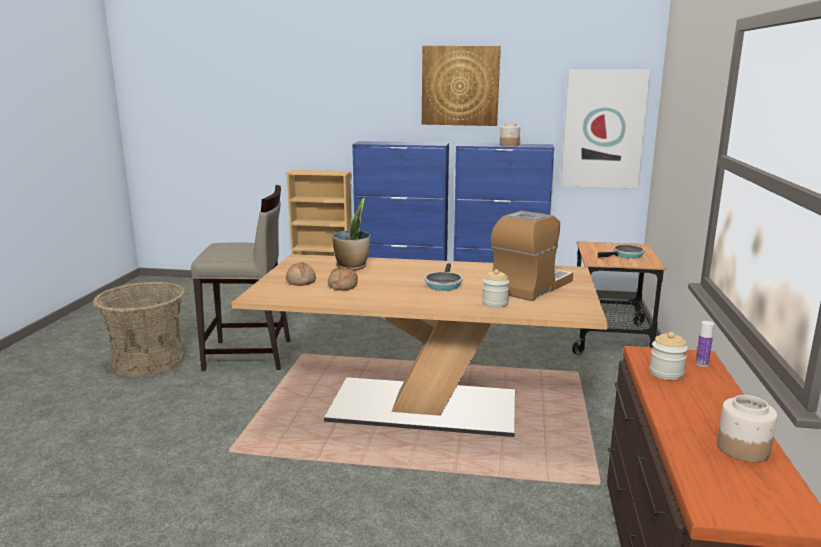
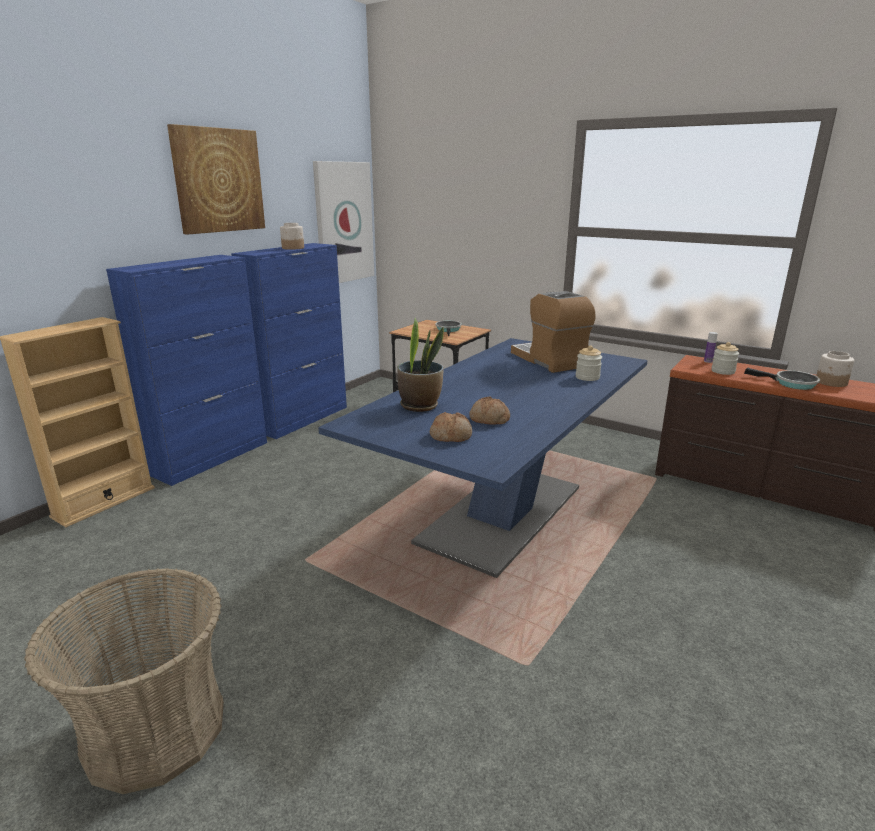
camera: 65 degrees left, 5 degrees up
(249, 355) = (260, 606): beige stool -> none
(423, 407) = (501, 515): beige dining table -> blue dining table
(443, 284) = (519, 383): frying pan -> frying pan (791, 383)

